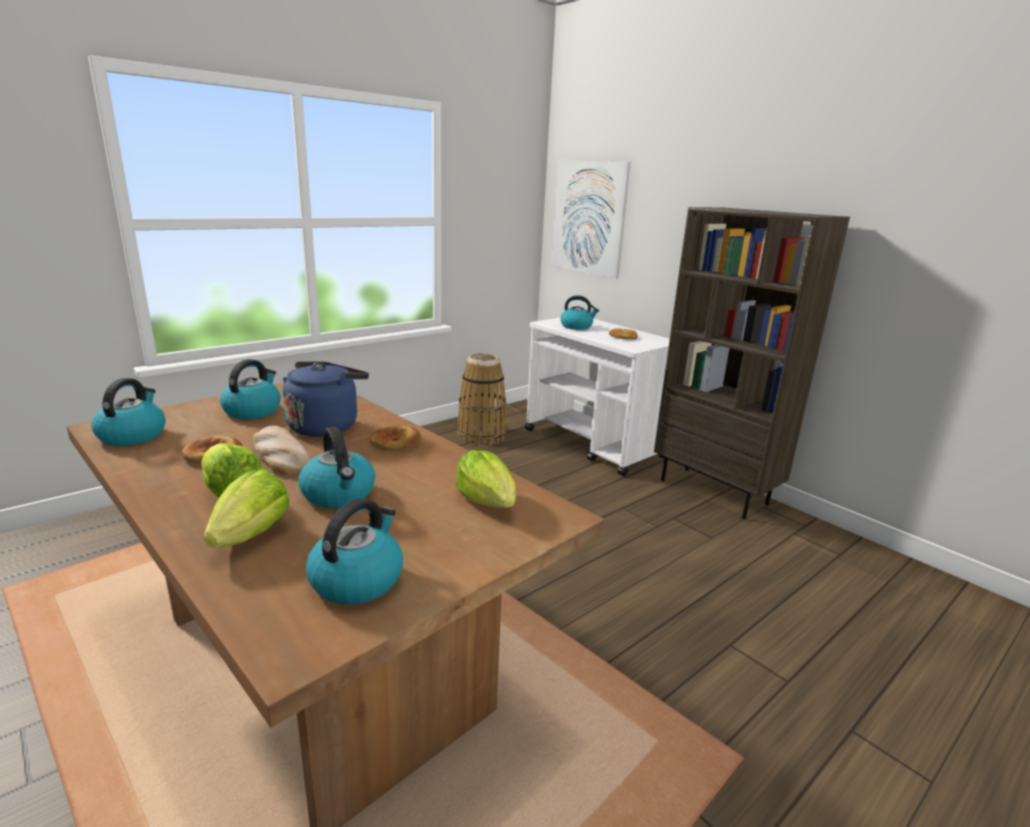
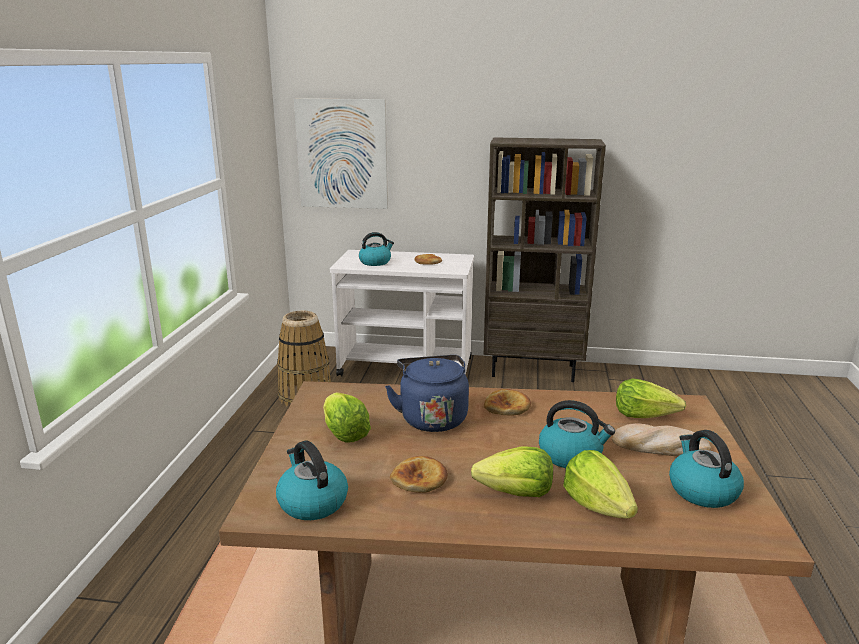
camera: 40 degrees left, 0 degrees up
(253, 410) = (344, 433): kettle -> lettuce
(280, 455) = (466, 453): bread -> bread (660, 446)

